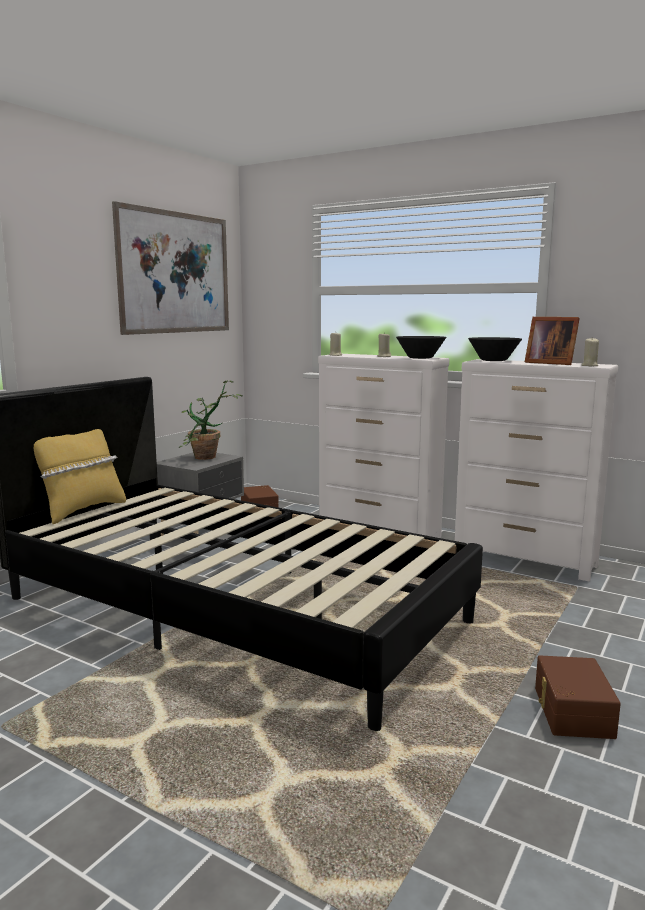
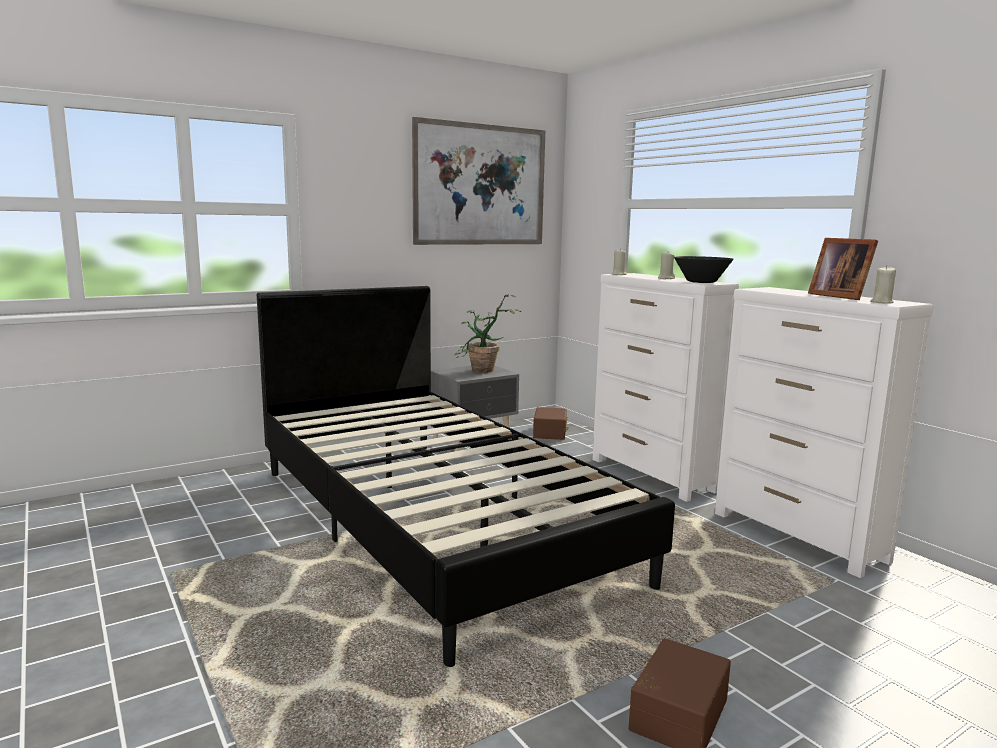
camera: 25 degrees right, 0 degrees up
(82, 510) = (341, 405): yellow pillow -> none
(493, 360) = (779, 289): black bowl -> none

